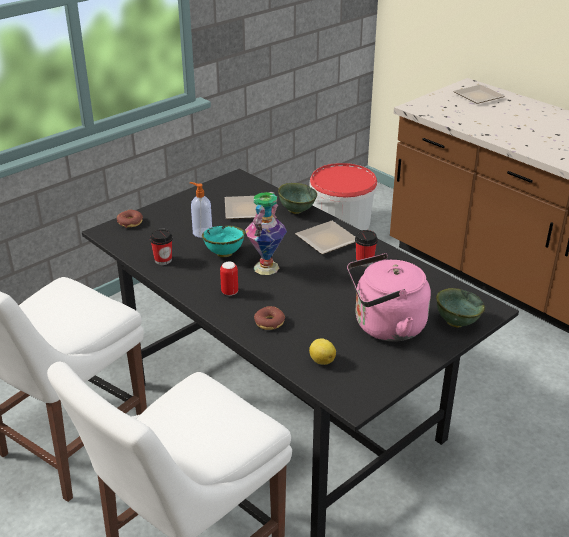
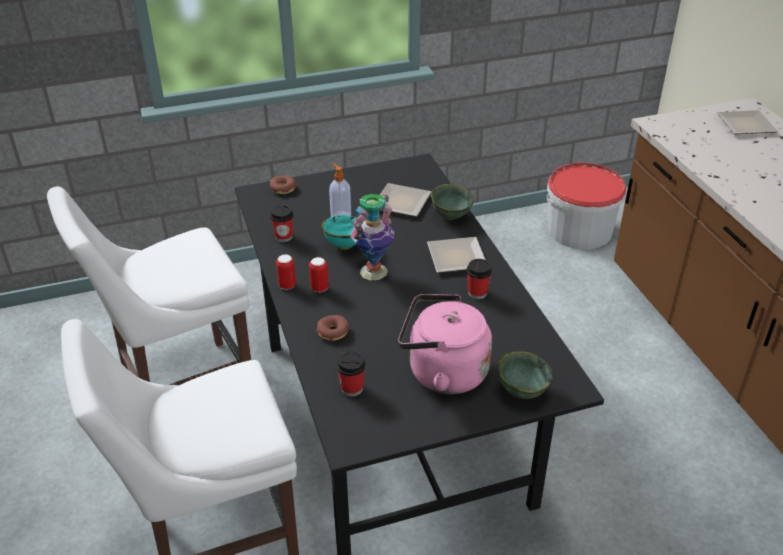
camera: 25 degrees right, 5 degrees up
(198, 297) = (287, 285): none -> can
(321, 360) = (352, 388): lemon -> cup

